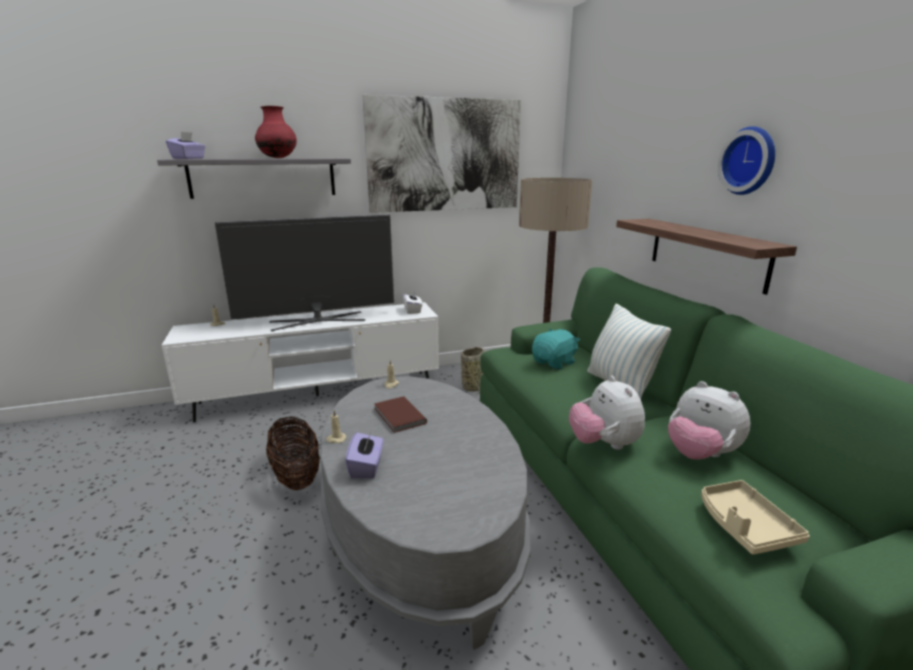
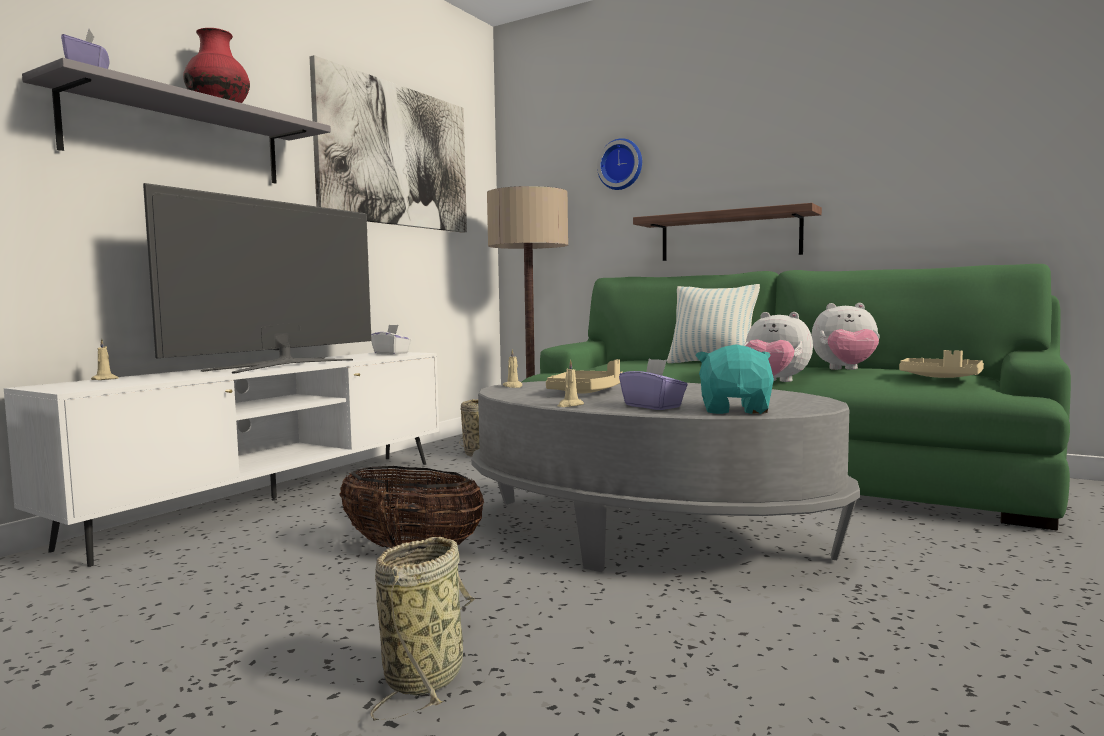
camera: 40 degrees left, 15 degrees down
(151, 588) = (426, 675): none -> basket
(398, 416) = (586, 392): brown book -> beige tray
(554, 363) = (626, 364): turquoise plush toy -> turquoise plush toy (735, 410)
(750, 161) = (759, 148): wall clock -> wall clock (621, 165)

